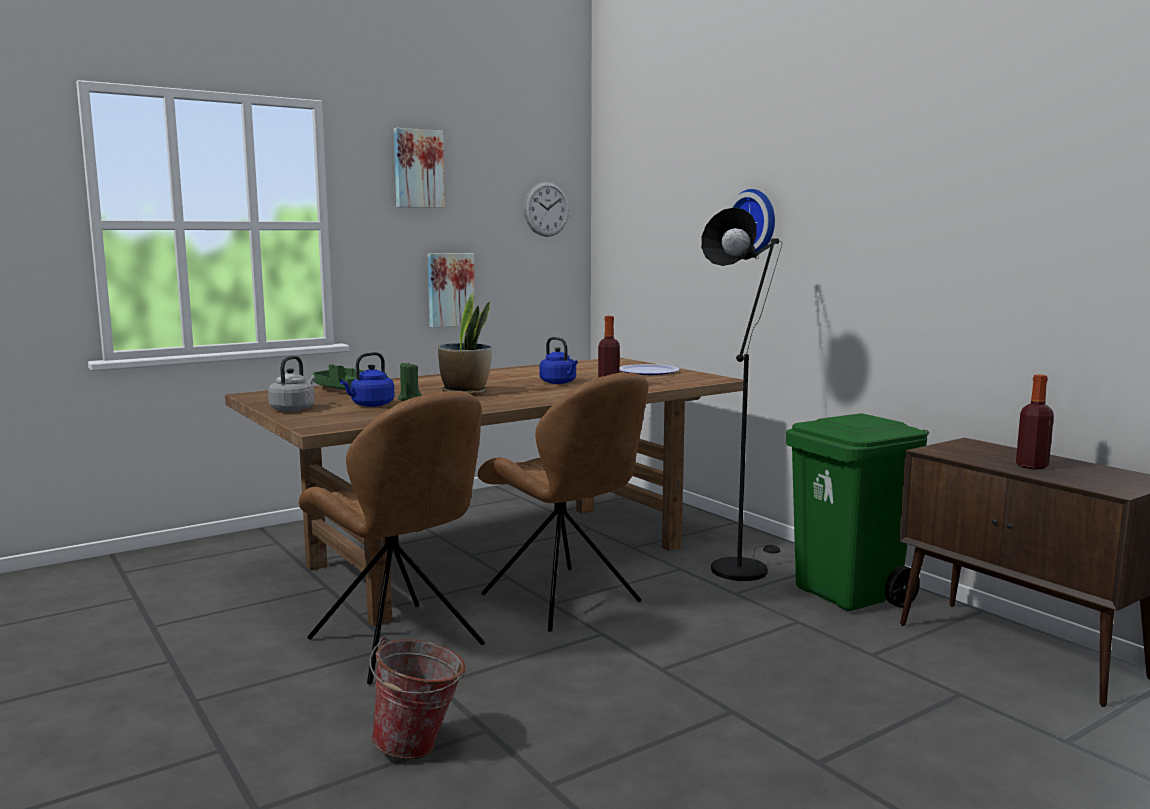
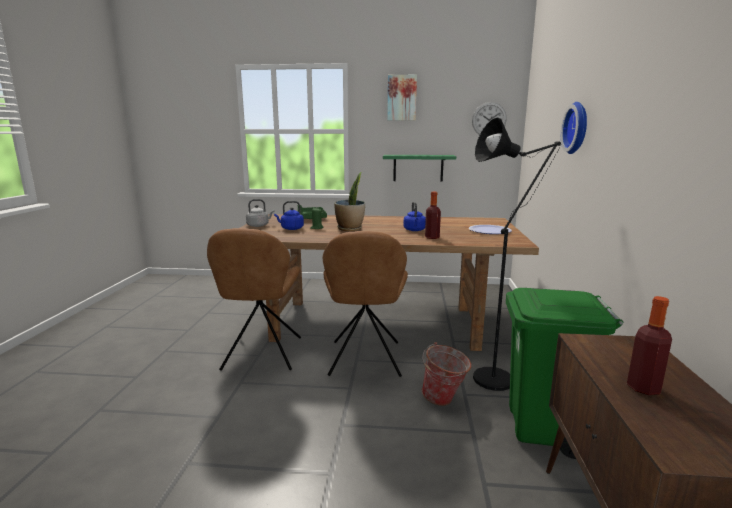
camera: 40 degrees right, 5 degrees up
(420, 748) = (183, 412): bucket -> bucket (444, 400)
(450, 289) = (418, 168): picture -> green shelf

